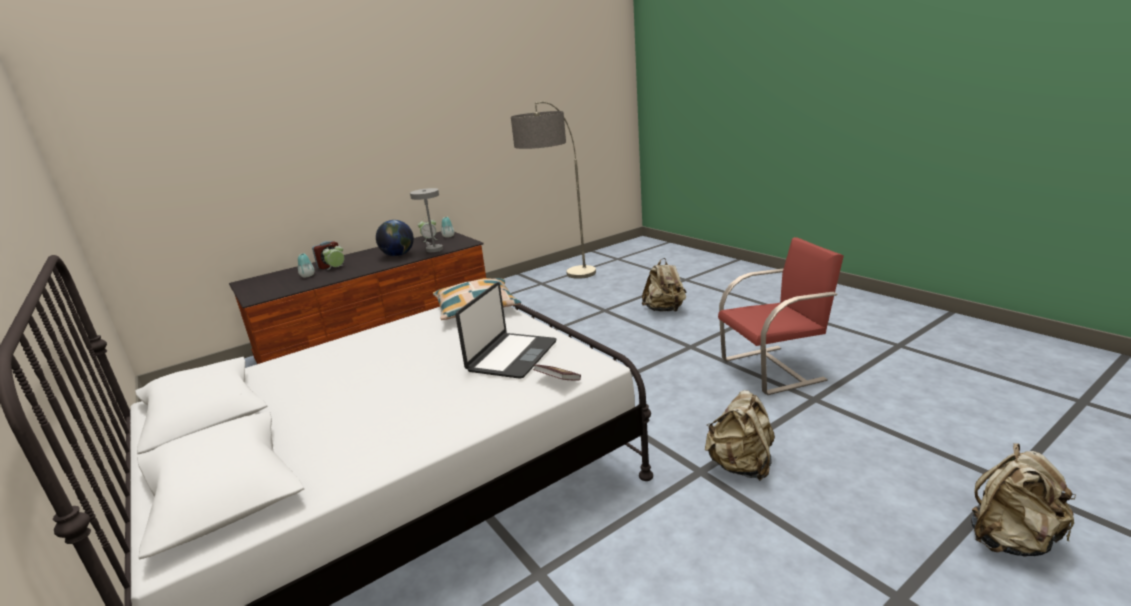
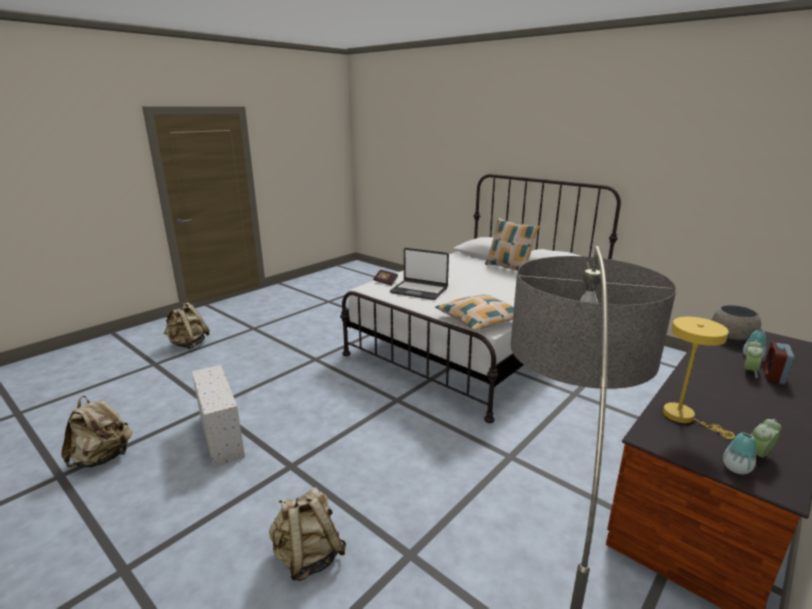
camera: 165 degrees right, 0 degrees up
(277, 289) = (732, 336): none -> grey bowl
(278, 417) = (509, 268): none -> pillow
(398, 255) = (715, 400): globe -> none
(433, 249) = (684, 417): grey table lamp -> yellow table lamp
(511, 356) = (419, 290): laptop -> laptop turned 75 degrees counterclockwise
(740, 466) = (291, 363): beige backpack -> beige backpack (103, 458)
(774, 369) = (221, 435): red chair -> white storage box

